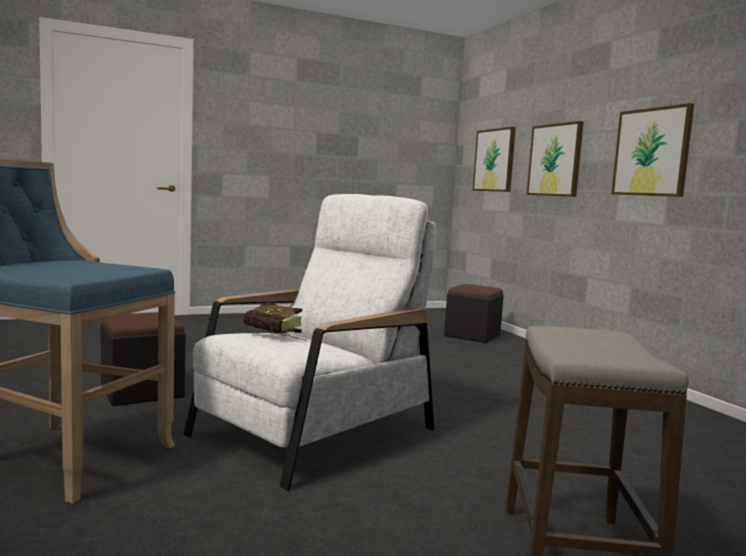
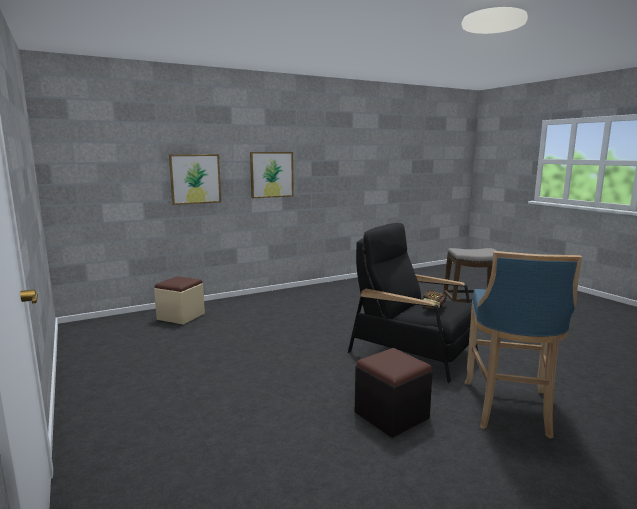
camera: 95 degrees left, 5 degrees up
(313, 433) = (413, 351): white armchair -> black armchair
(472, 335) = (181, 316): black ottoman -> beige ottoman
(494, 160) = (116, 179): picture -> none

